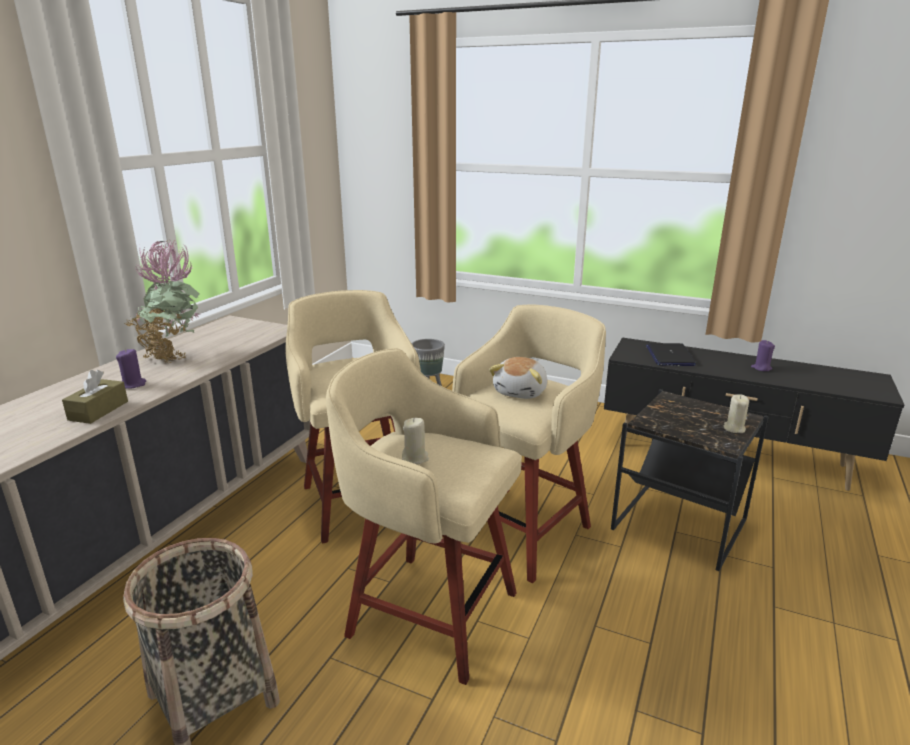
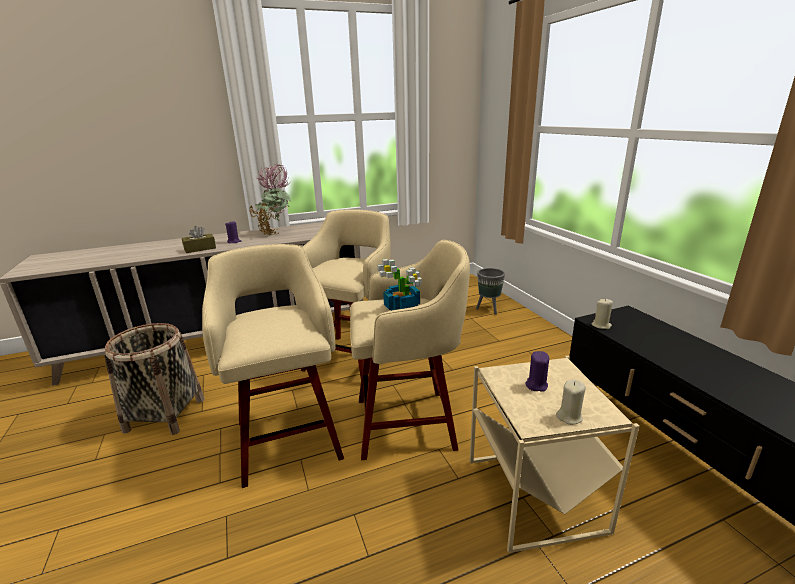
camera: 45 degrees right, 0 degrees up
(415, 458) = (260, 320): beige candle -> beige candle (601, 325)
(521, 392) = (402, 308): plush toy -> potted plant
(669, 356) = (646, 334): laptop -> none
(680, 526) = (534, 496): black side table -> beige side table
(761, 368) = (746, 383): purple candle -> purple candle (536, 385)

